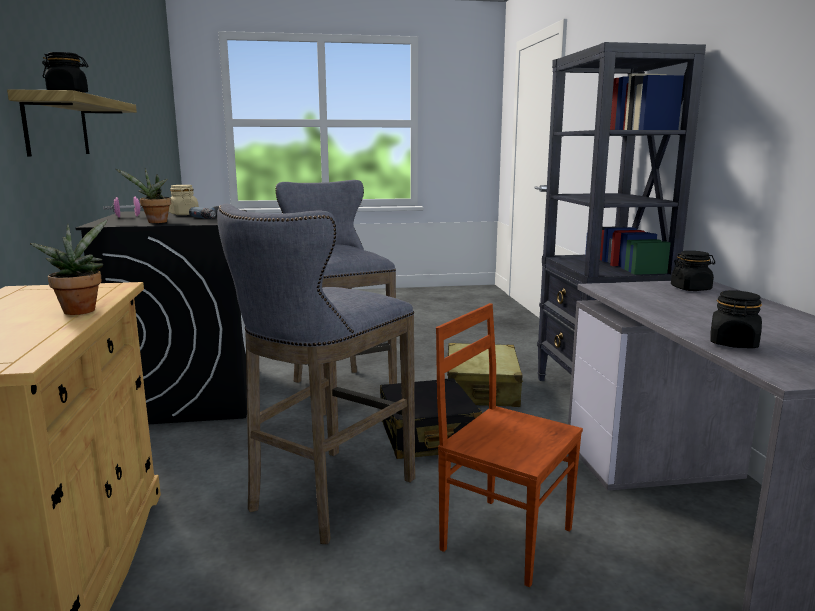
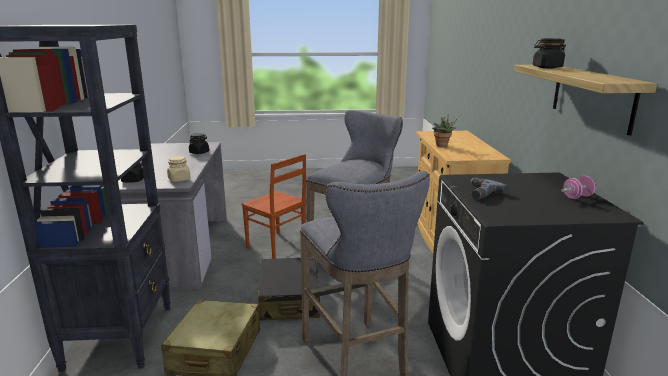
camera: 175 degrees left, 5 degrees up
(155, 222) = (514, 180): potted plant -> none
(184, 214) = (532, 204): beige jar -> beige jar (179, 179)

